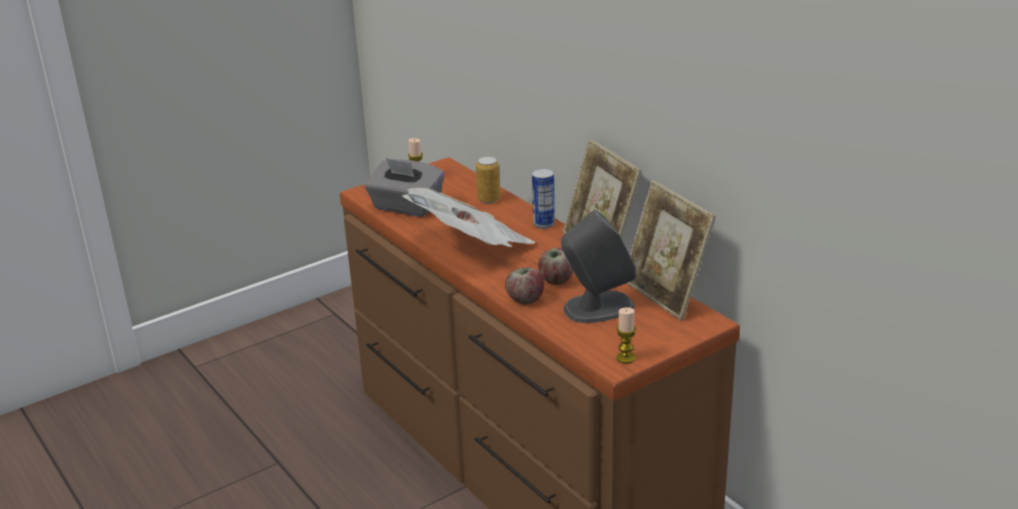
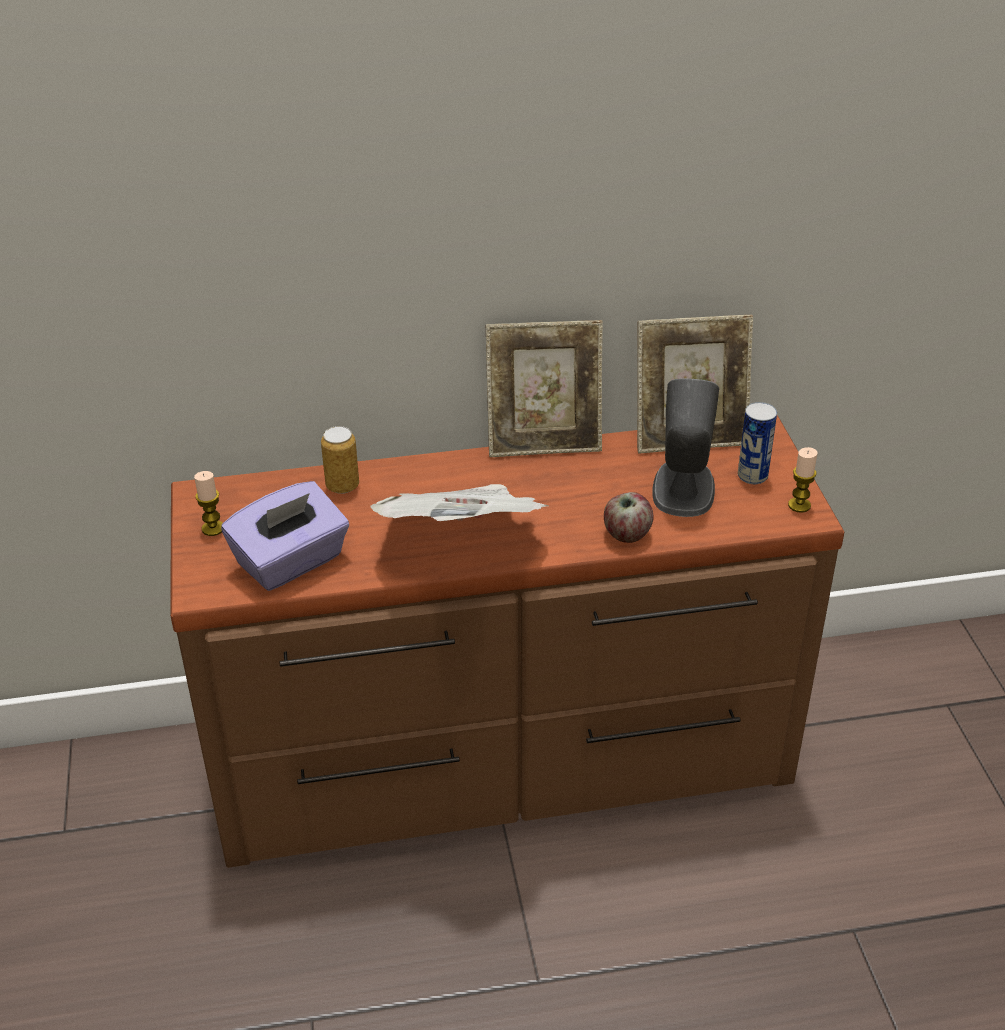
camera: 65 degrees left, 10 degrees up
(406, 207) = (291, 562): grey tissue box -> purple tissue box
(544, 224) = (452, 464): can -> can (752, 476)
(556, 280) = (600, 499): apple -> none

